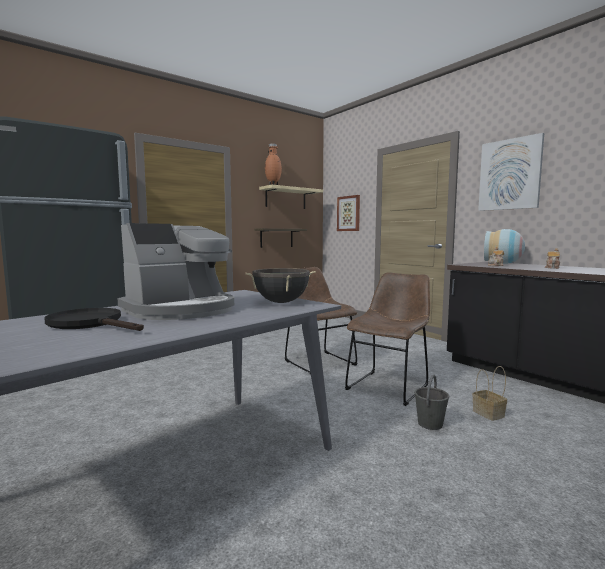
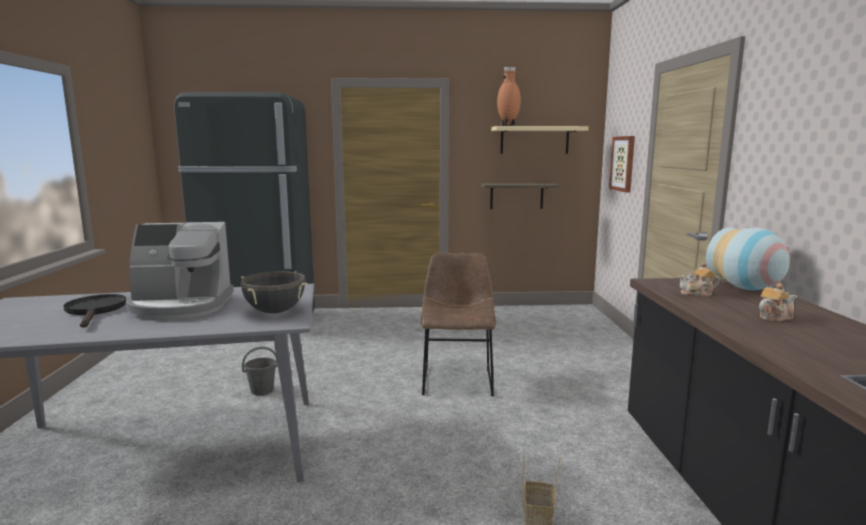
camera: 35 degrees right, 5 degrees up
(389, 386) = (483, 436): brown chair -> none
(430, 424) = (441, 499): grey bucket -> grey bucket (262, 390)
(510, 174) = (796, 124): picture -> none

